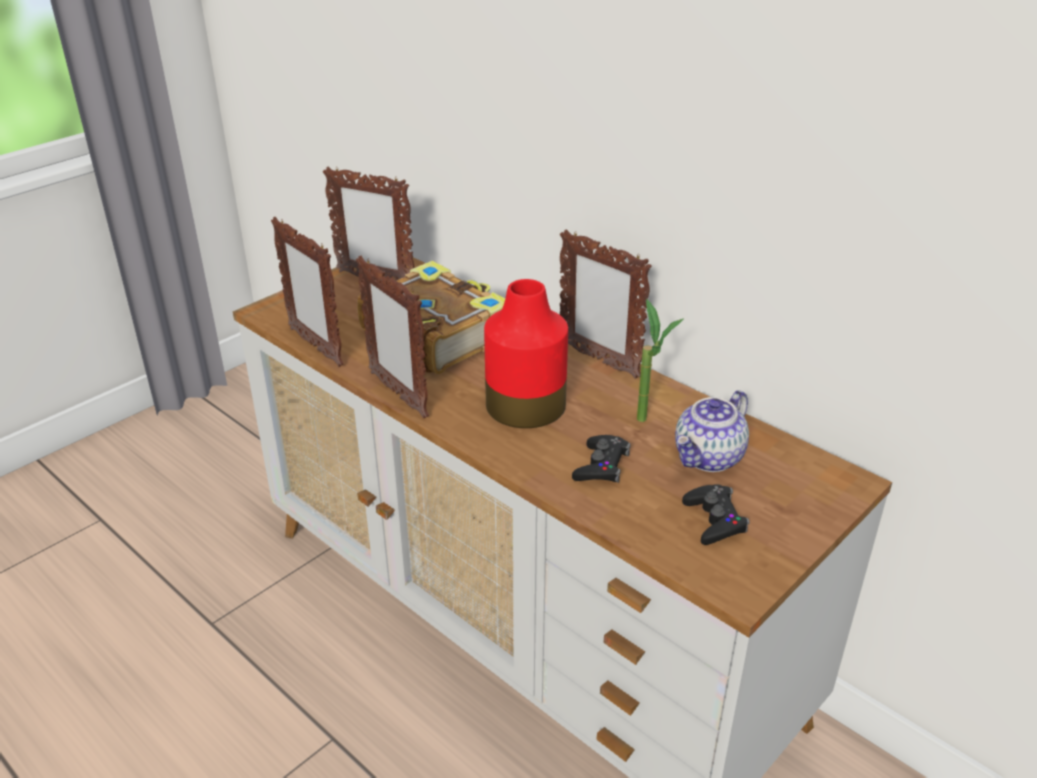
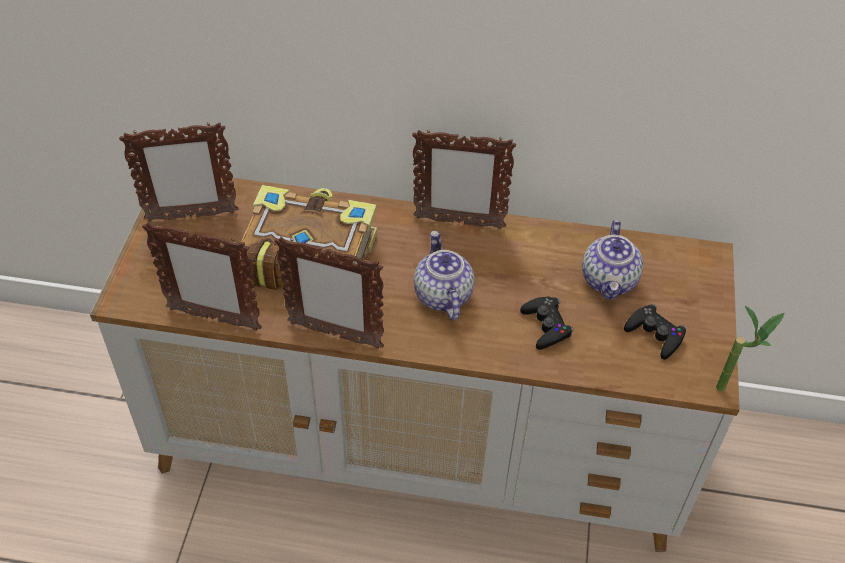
camera: 35 degrees left, 15 degrees up
(524, 404) = (442, 295): red vase -> teapot
(649, 423) = (545, 268): potted plant -> potted plant (730, 389)

